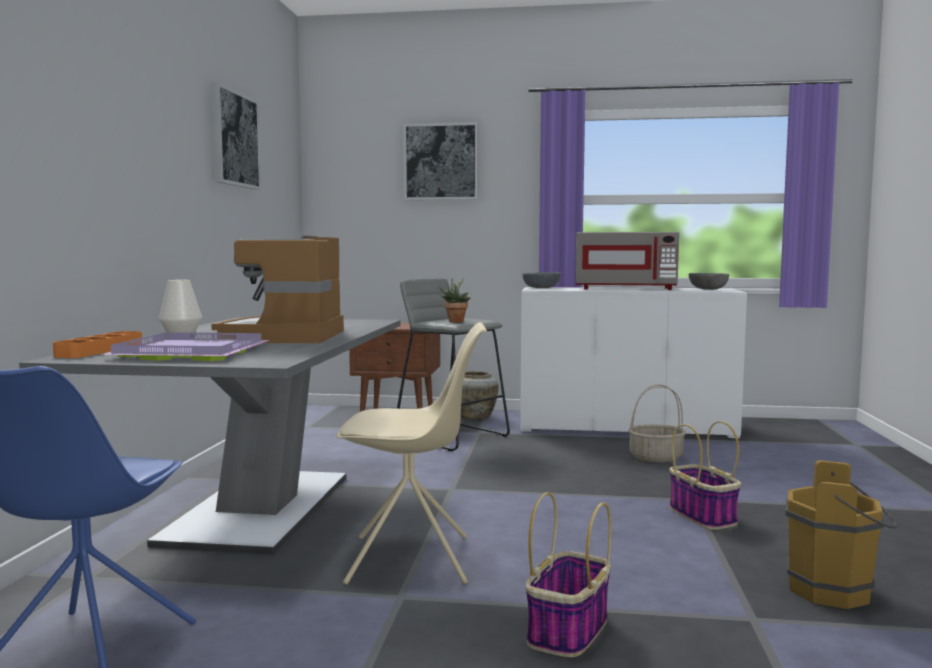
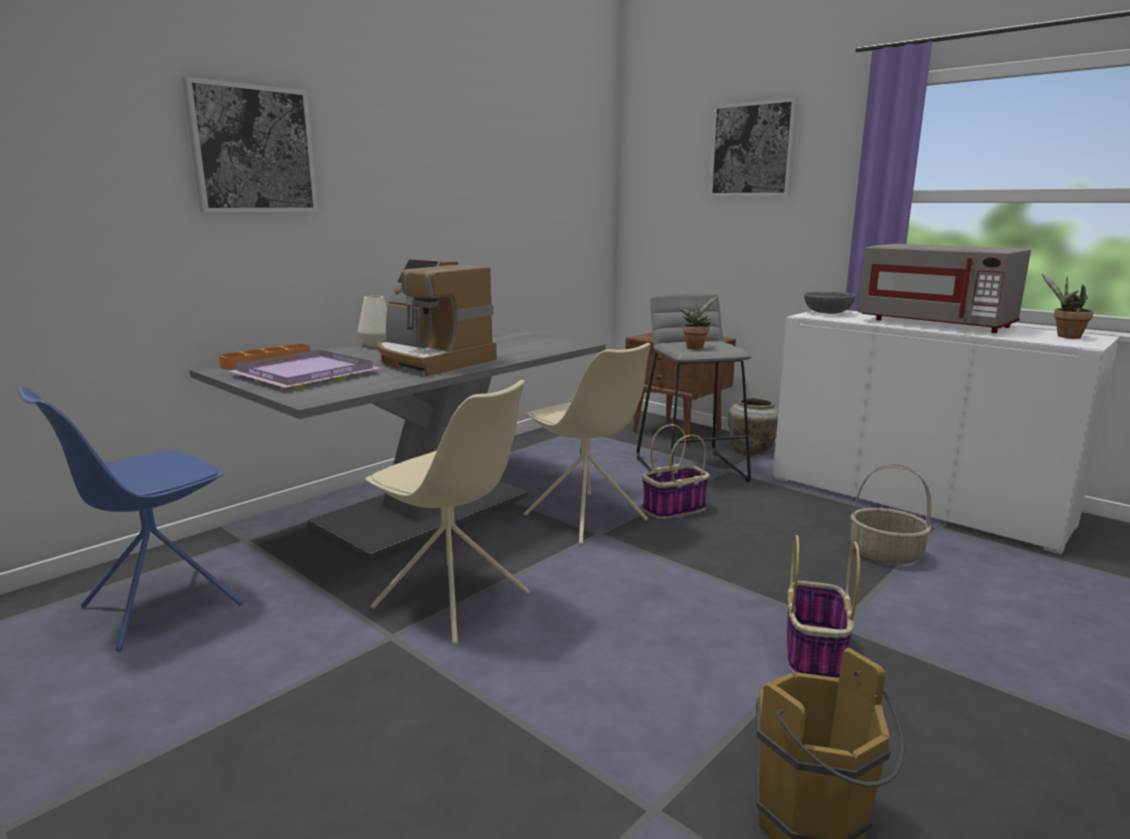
camera: 35 degrees right, 10 degrees up
(234, 139) = (499, 145): picture -> picture (253, 149)
(285, 336) = (431, 360): coffee machine -> coffee machine turned 90 degrees counterclockwise
(424, 482) = (586, 519): none -> beige chair
(568, 631) = (458, 733): basket -> basket (673, 509)
(708, 289) = (1064, 336): grey bowl -> potted plant

